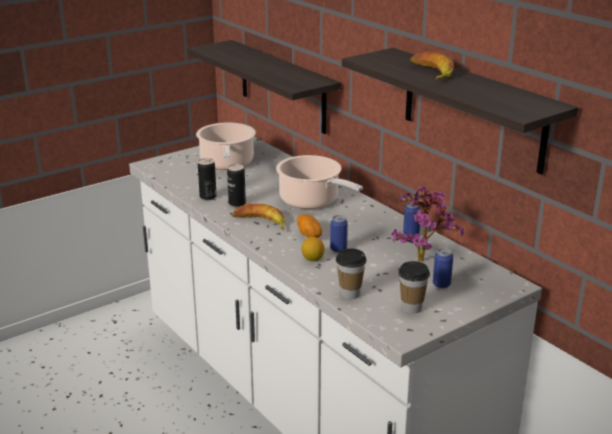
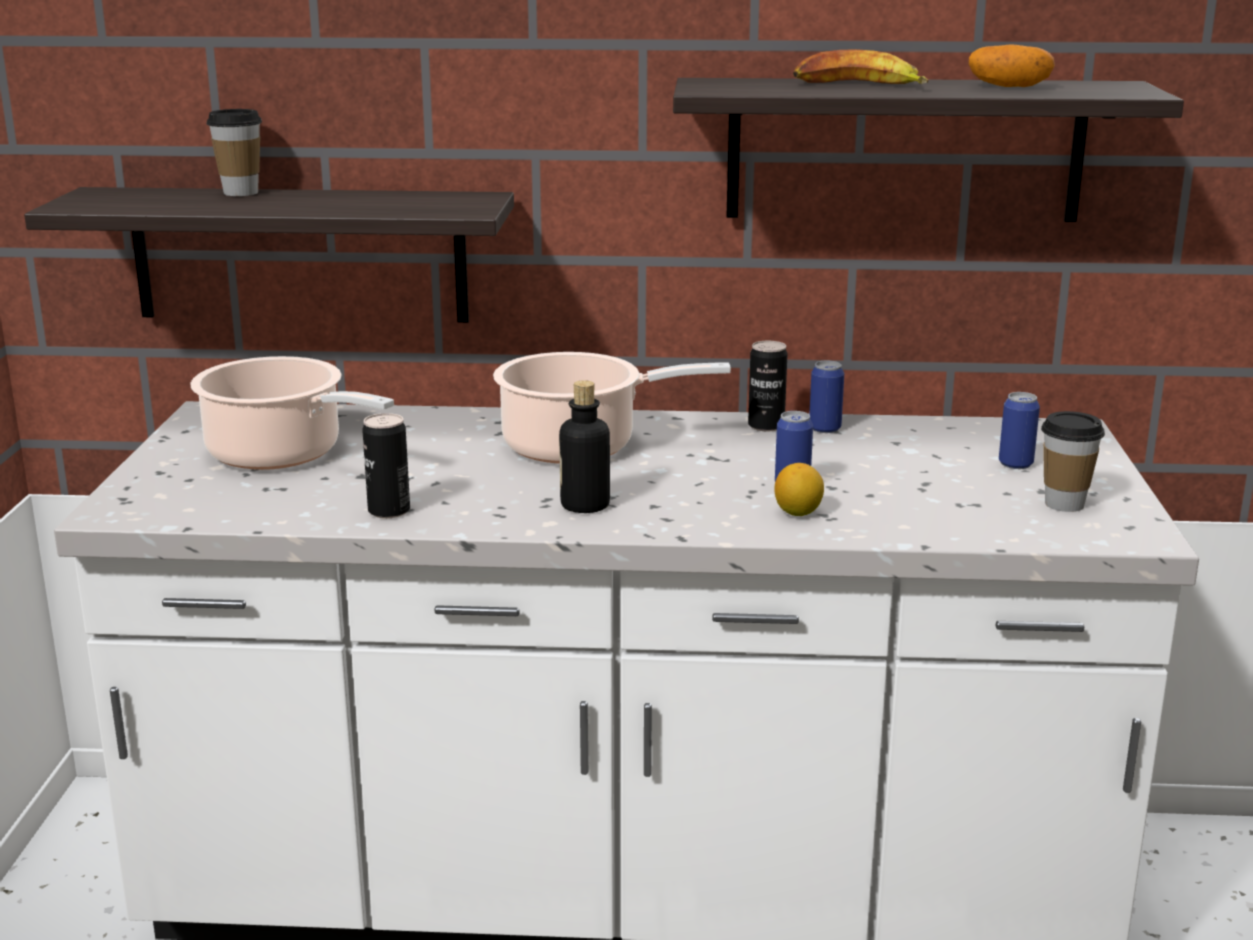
camera: 50 degrees left, 5 degrees down
(237, 203) = (469, 498): can -> can (766, 426)
(260, 222) = (585, 505): banana -> bottle
(309, 235) = (703, 487): potato -> potato (1008, 86)
(350, 294) = (961, 527): cup -> cup (241, 192)
(422, 259) = (916, 448): potted plant -> none

